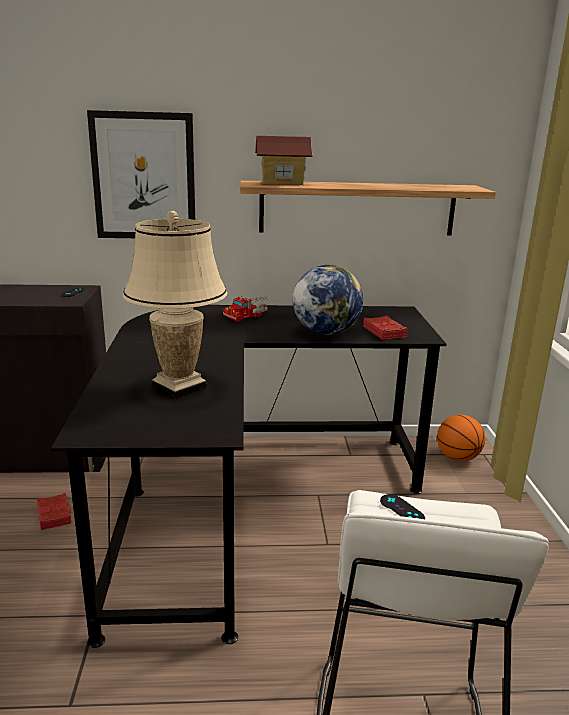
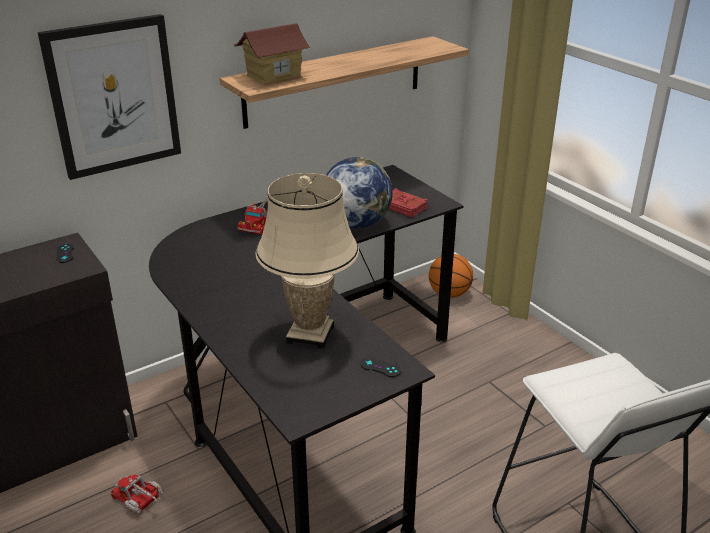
camera: 30 degrees left, 10 degrees up
(55, 515) = (141, 500): red book -> toy truck
(402, 509) = (574, 380): black game controller -> black game controller (380, 367)

